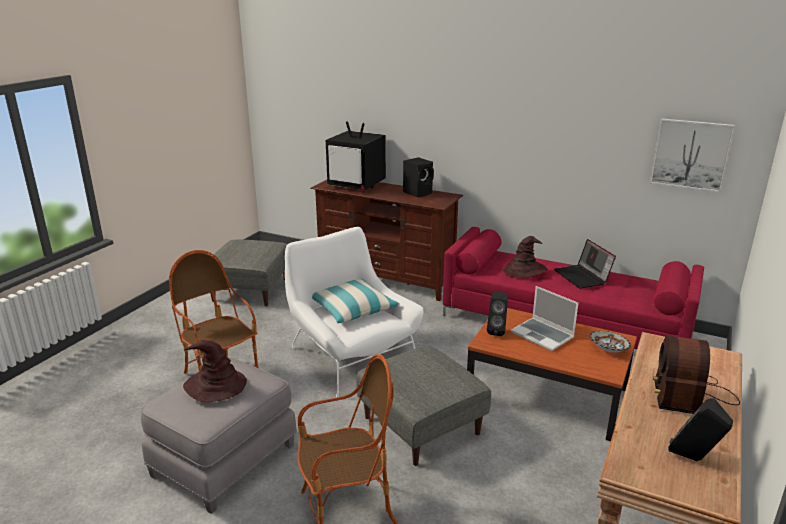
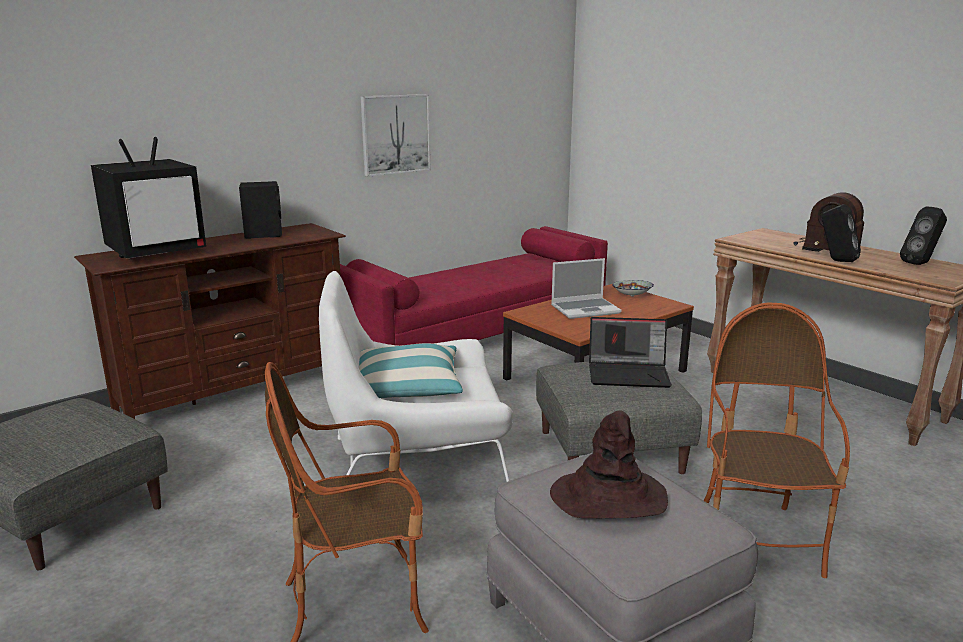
camera: 65 degrees left, 5 degrees down
(497, 331) = (559, 323): black speaker -> black speaker (836, 260)
(524, 270) = (439, 284): brown hat -> none
(583, 277) = (485, 270): laptop -> laptop (629, 374)
(690, 154) = (522, 117): picture -> picture (395, 134)

